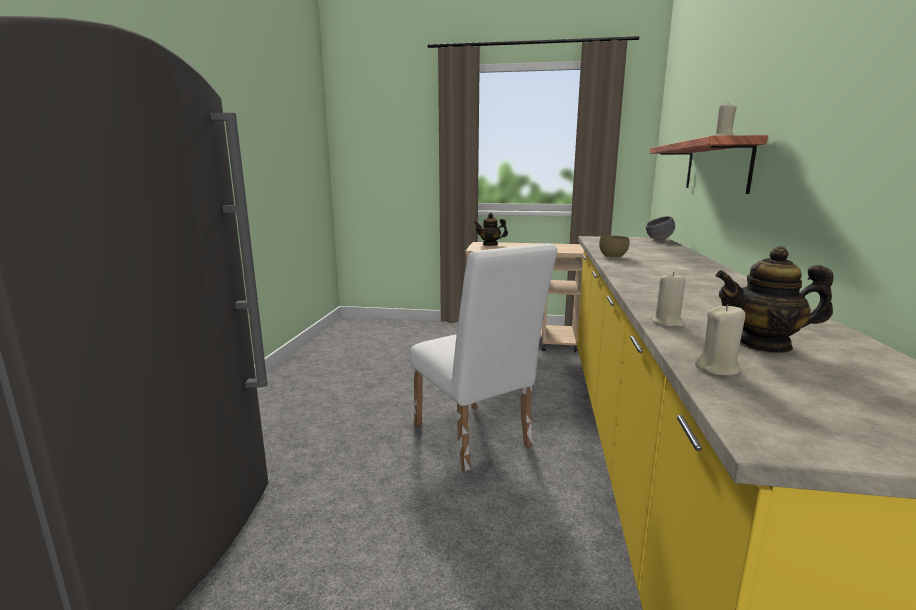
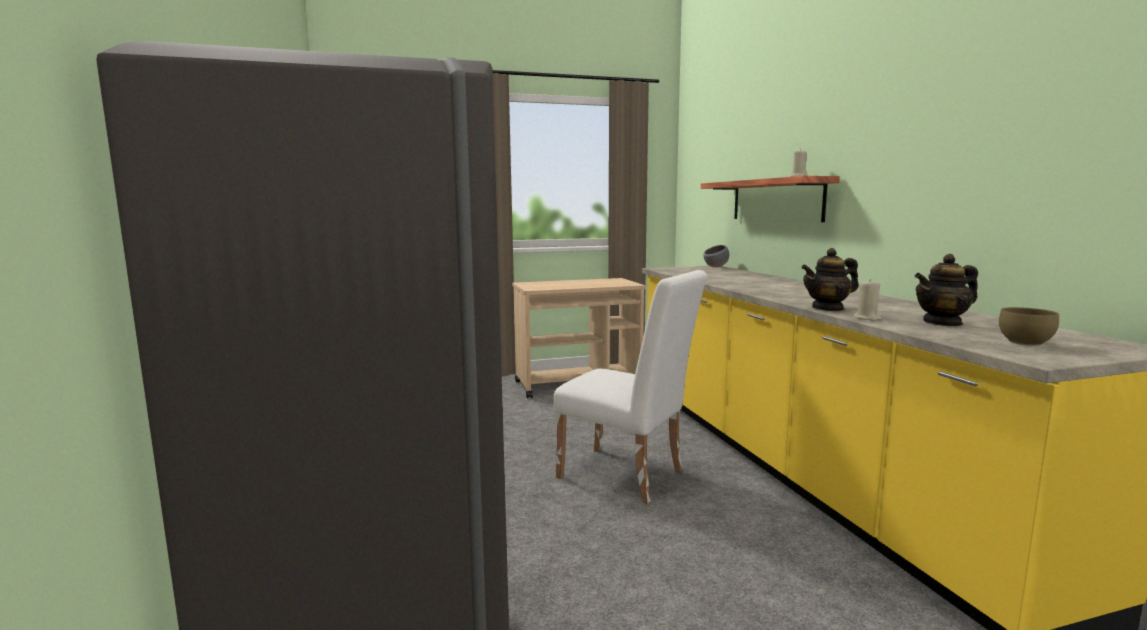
camera: 25 degrees left, 5 degrees down
(490, 244) = (537, 284): teapot -> teapot (828, 308)
(613, 256) = (717, 281): brown bowl -> brown bowl (1024, 342)
(717, 368) = (950, 336): beige candle -> none

